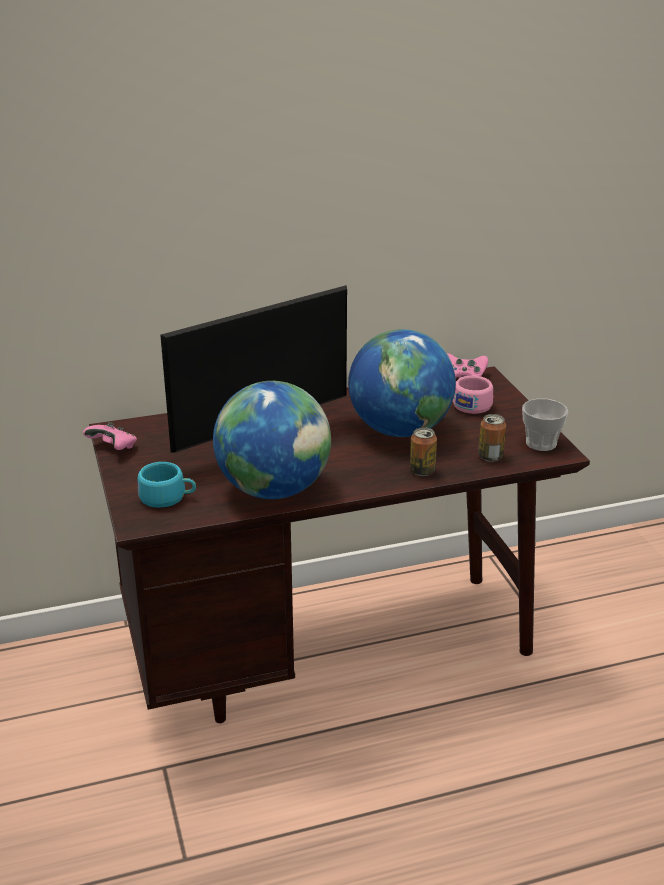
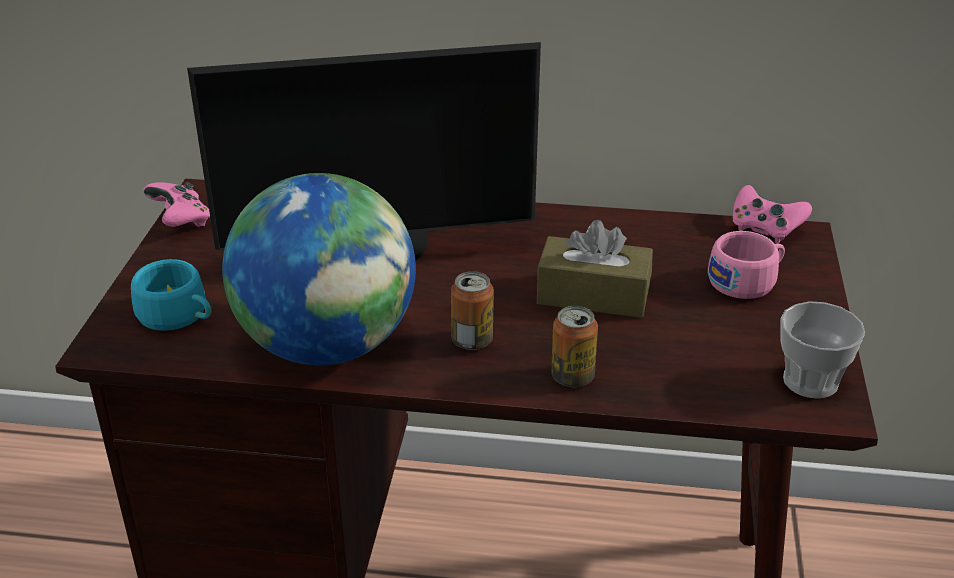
camera: 25 degrees right, 5 degrees up
(399, 430) = (593, 295): globe -> brown tissue box
(490, 457) = (704, 382): can -> can (472, 340)

